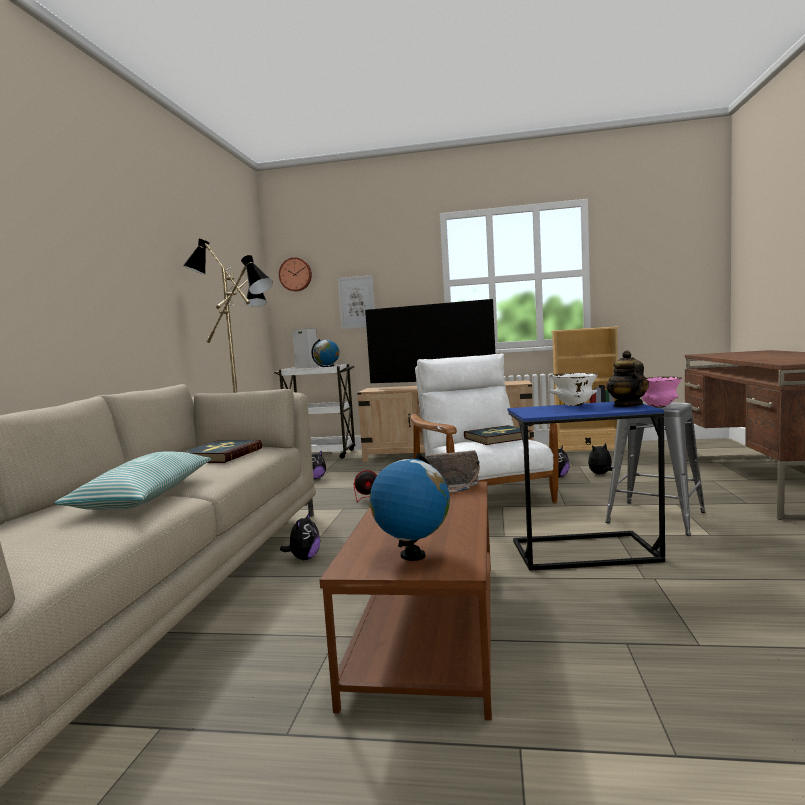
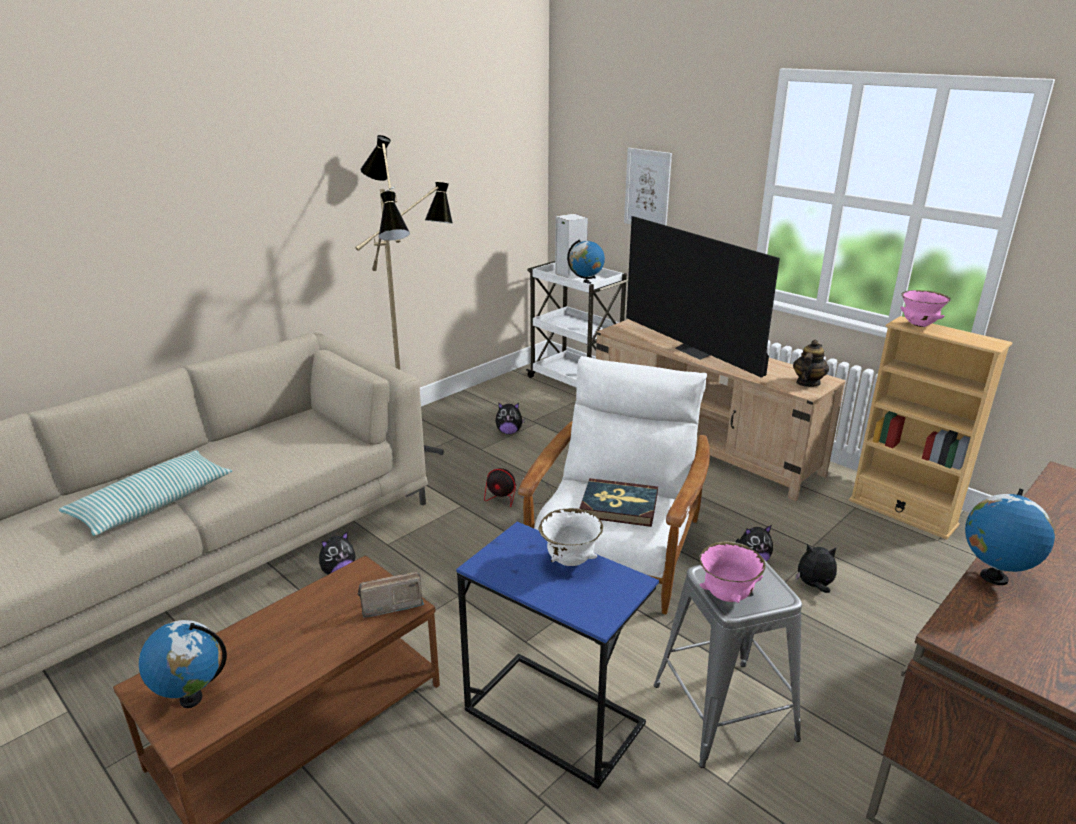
camera: 35 degrees right, 20 degrees up
(221, 455) = (292, 443): book -> none
(295, 274) = (581, 131): wall clock -> none
(456, 488) = (389, 604): radio -> radio turned 135 degrees clockwise
(567, 329) = (919, 325): none -> pink bowl
(627, 405) = (607, 599): teapot -> teapot (807, 383)
(756, 359) = (993, 577): none -> globe

